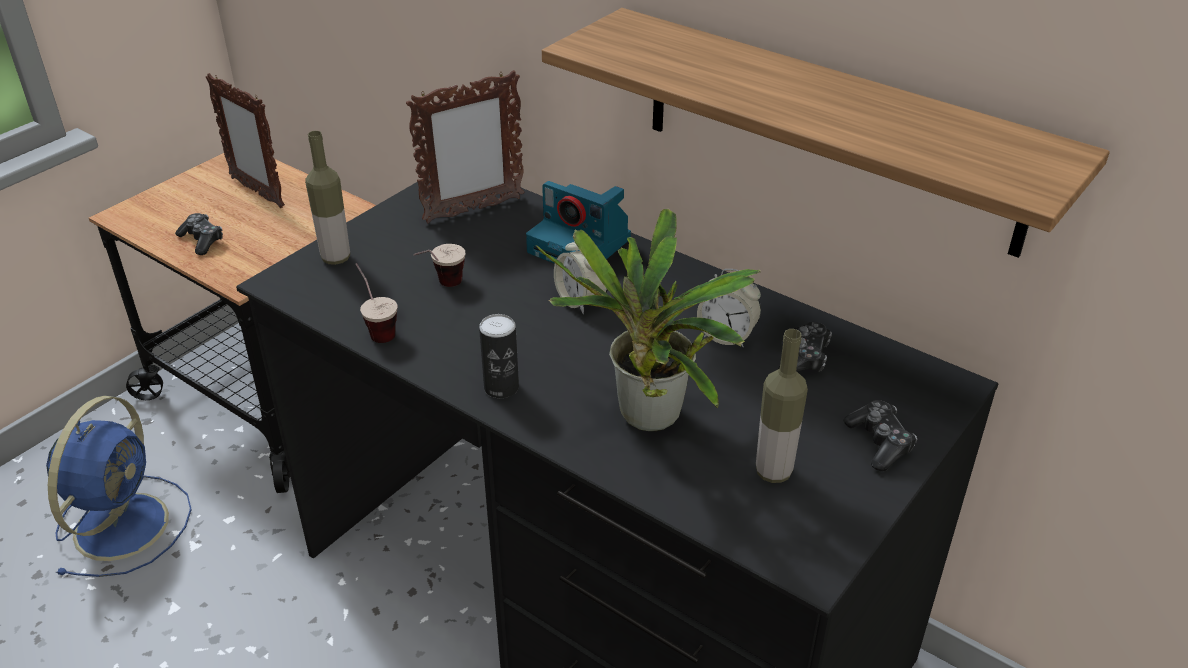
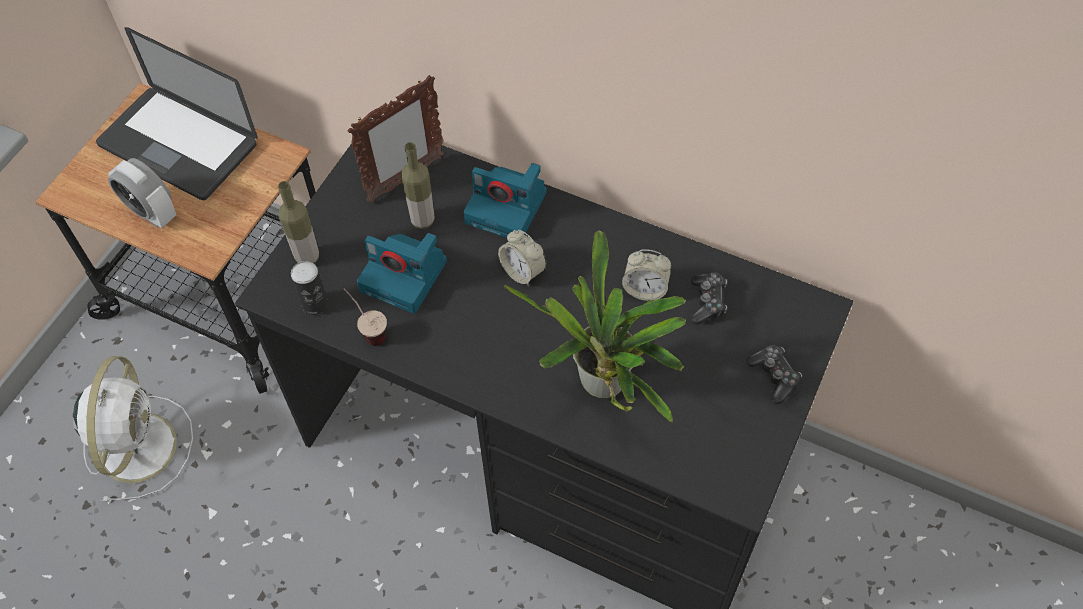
camera: 10 degrees left, 20 degrees up
(124, 523) = (139, 444): blue fan -> white fan
(202, 240) = (152, 212): game controller -> alarm clock
(257, 192) = (178, 145): picture frame -> laptop
(441, 287) = (406, 276): cup -> camera
(501, 387) = (484, 374): can -> can (315, 304)
(773, 472) = (703, 418): bottle -> bottle (422, 220)
(829, 130) = (714, 135): shelf -> none

